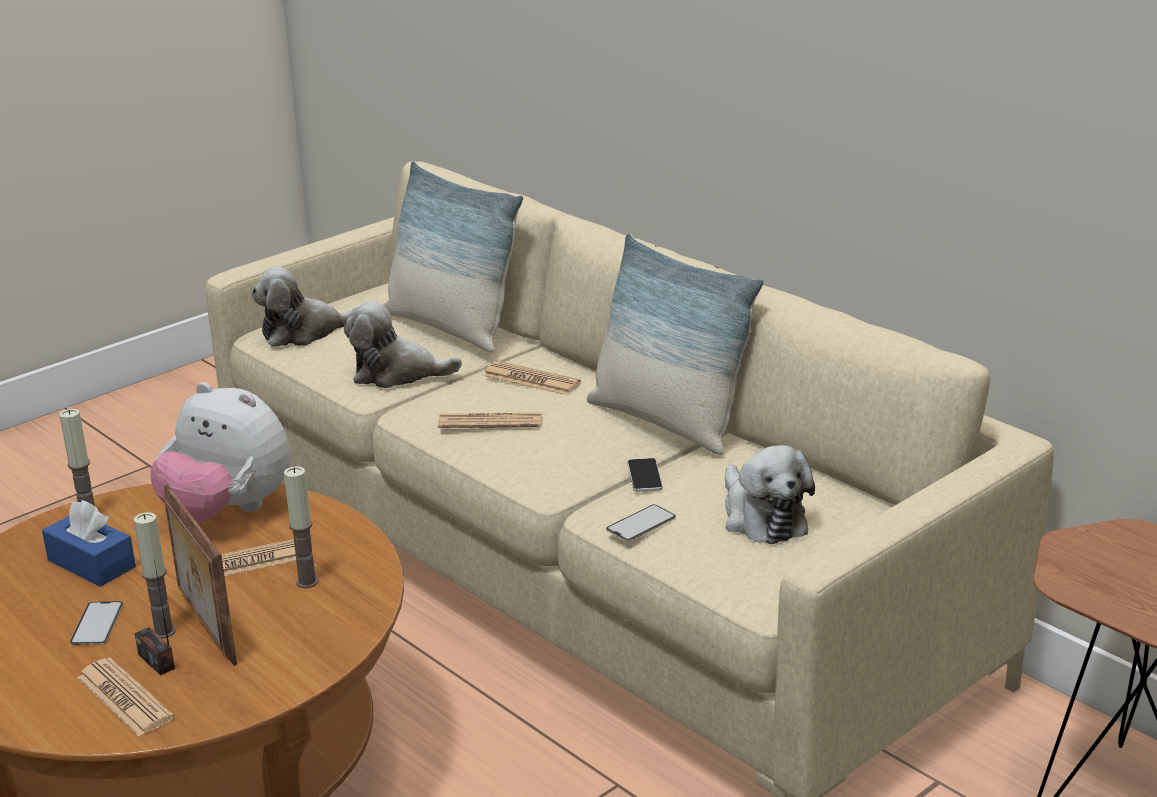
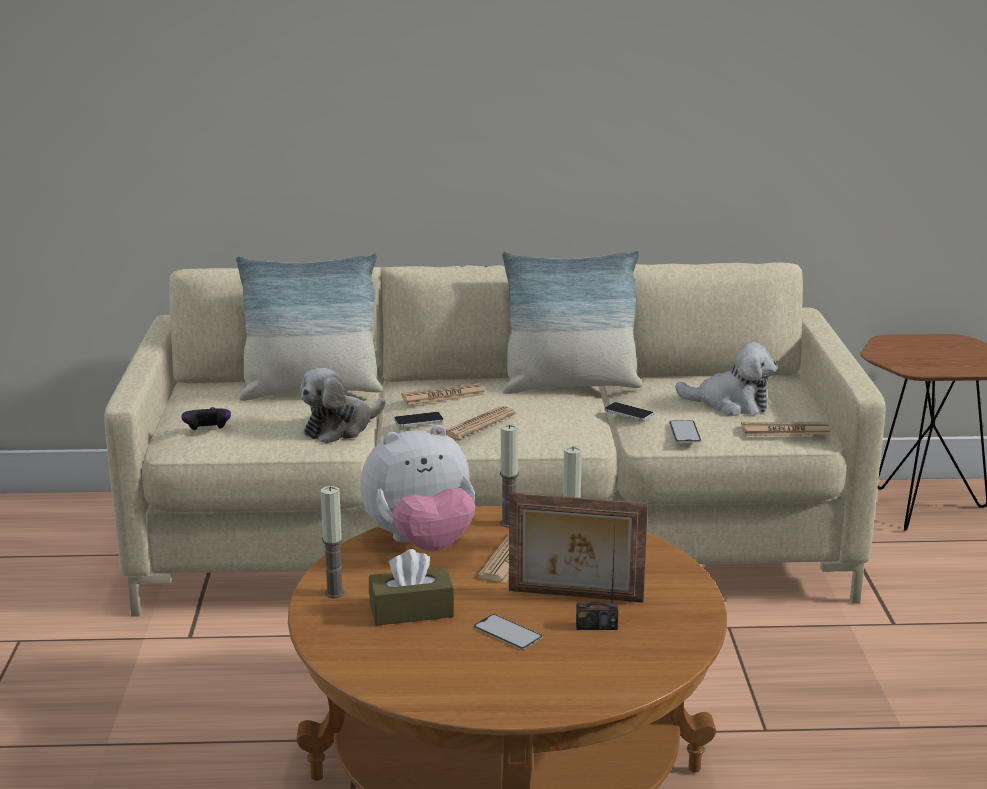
camera: 50 degrees left, 5 degrees down
(91, 564) = (411, 611): blue tissue box -> brown tissue box
(124, 698) = (630, 650): newspaper -> newspaper (785, 430)
(164, 632) = (559, 612): candle -> candle (509, 523)
(304, 332) = (207, 432): plush toy -> game controller
(458, 395) = (418, 420): none -> phone

